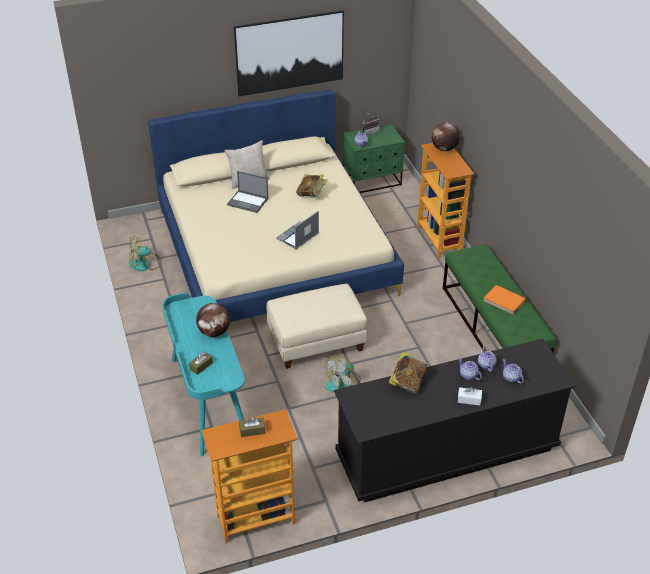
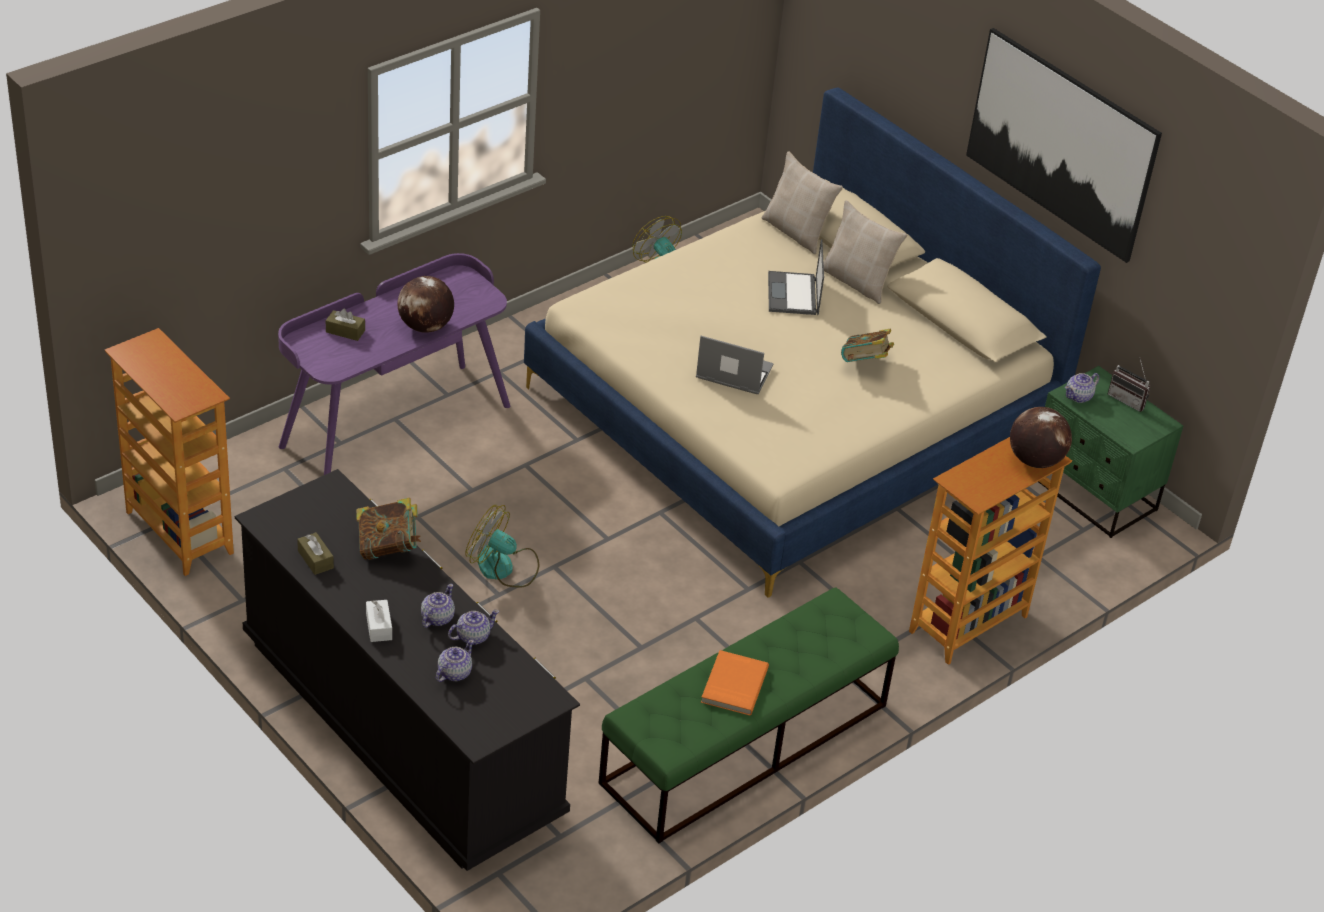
camera: 65 degrees right, 0 degrees up
(198, 188) = (797, 232): none -> beige pillow
(208, 400) = (394, 425): turquoise desk -> purple desk
(252, 430) = (174, 375): brown tissue box -> brown tissue box (315, 559)
(316, 341) = (588, 515): beige ottoman -> none

